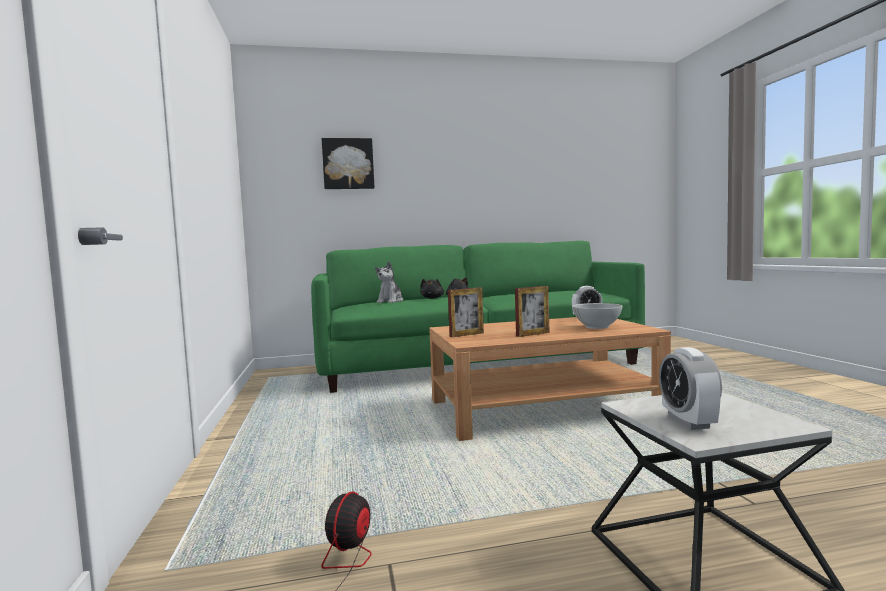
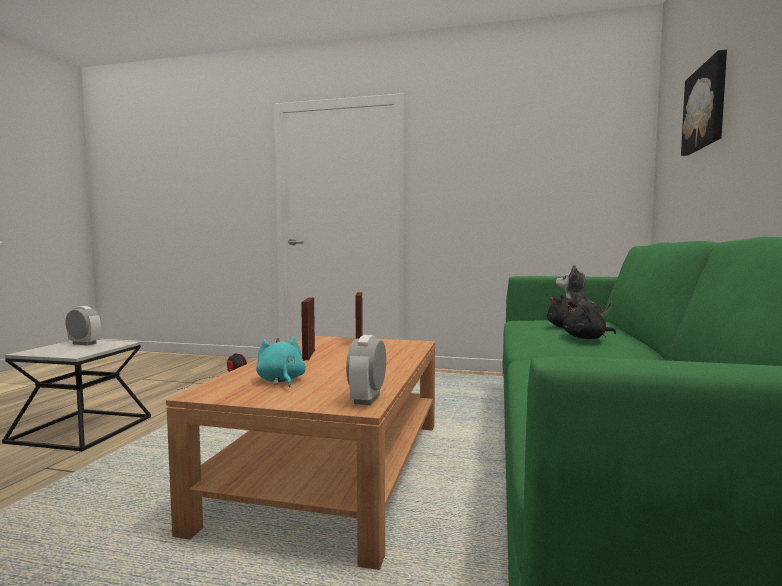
camera: 115 degrees right, 0 degrees up
(597, 327) = (281, 381): white bowl -> turquoise plush toy

